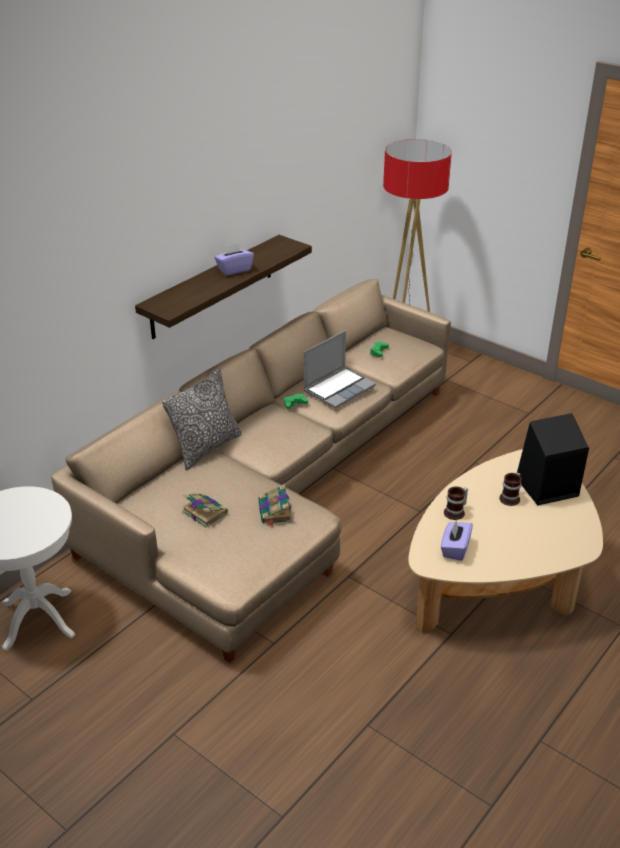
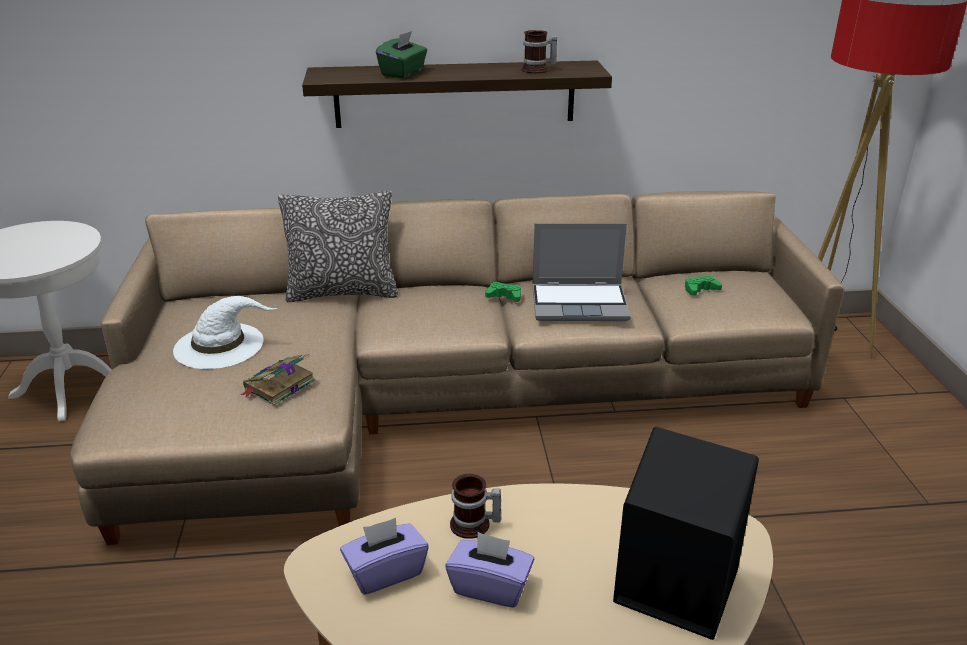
camera: 45 degrees right, 5 degrees down
(203, 287) = (403, 73): none -> green tissue box
(204, 512) = (220, 345): book -> white hat
(234, 270) = (471, 70): purple tissue box -> purple tissue box (490, 587)
(511, 498) = (588, 563): mug -> mug (538, 70)

